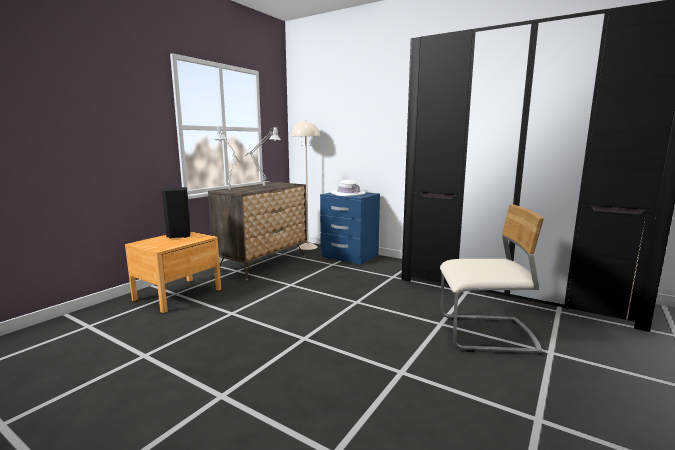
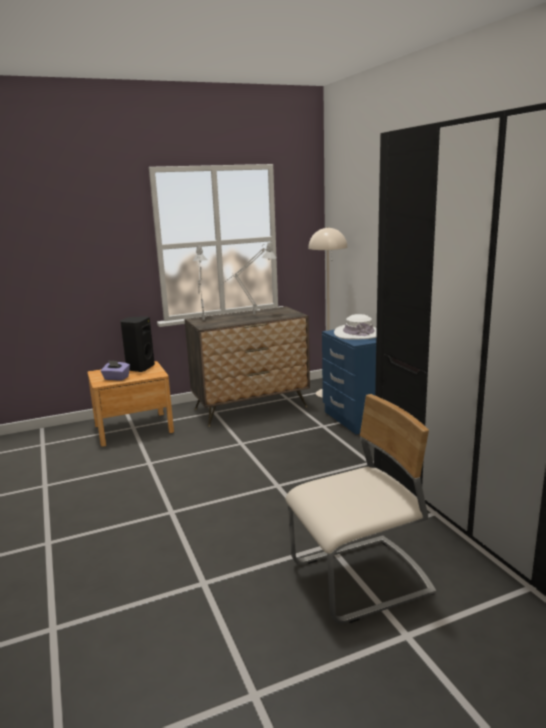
camera: 35 degrees right, 5 degrees up
(169, 244) = (116, 378): none -> purple tissue box
(486, 335) = (361, 580): beige chair -> beige chair turned 60 degrees counterclockwise

